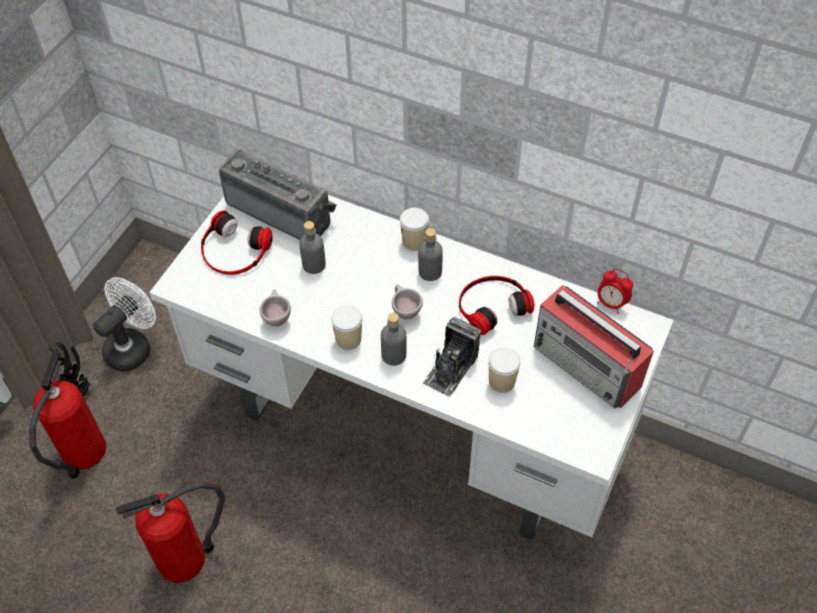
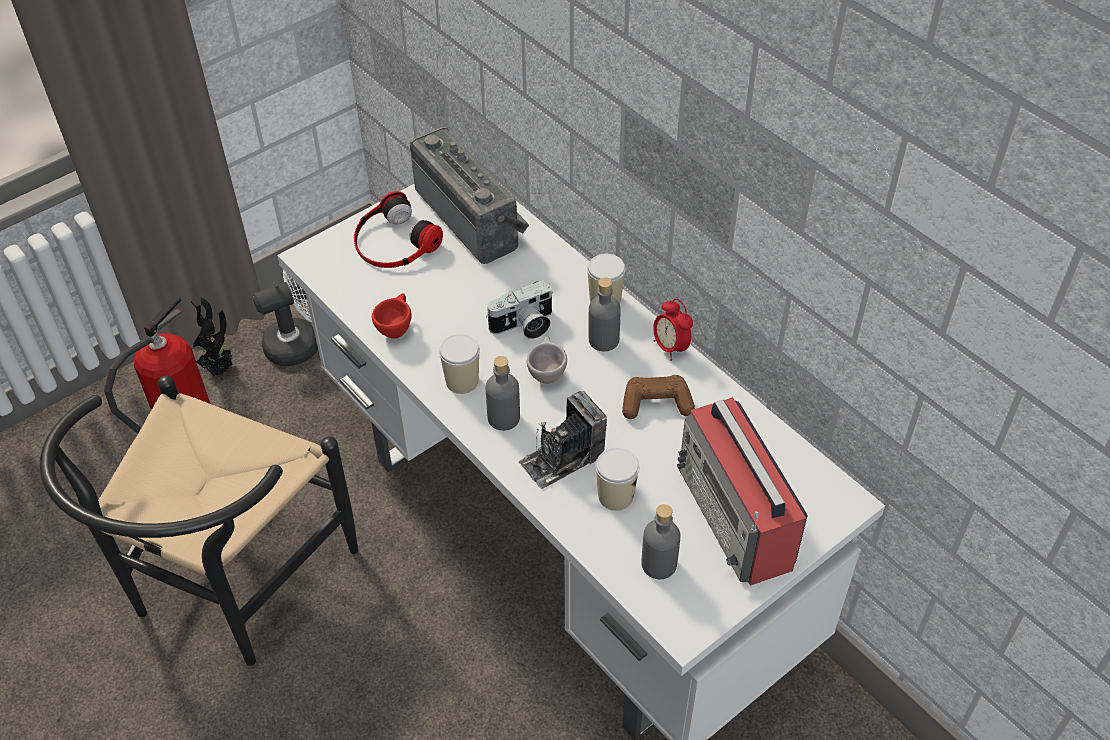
camera: 25 degrees right, 5 degrees down
(186, 556) = (229, 589): fire extinguisher -> black chair
(276, 317) = (396, 328): beige cup -> red cup
(314, 265) = (473, 286): grey bottle -> grey bottle (659, 564)
(368, 282) = (524, 326): none -> camera
(492, 305) = (656, 404): headphones -> brown game controller
(611, 303) = (811, 456): alarm clock -> alarm clock (670, 347)

